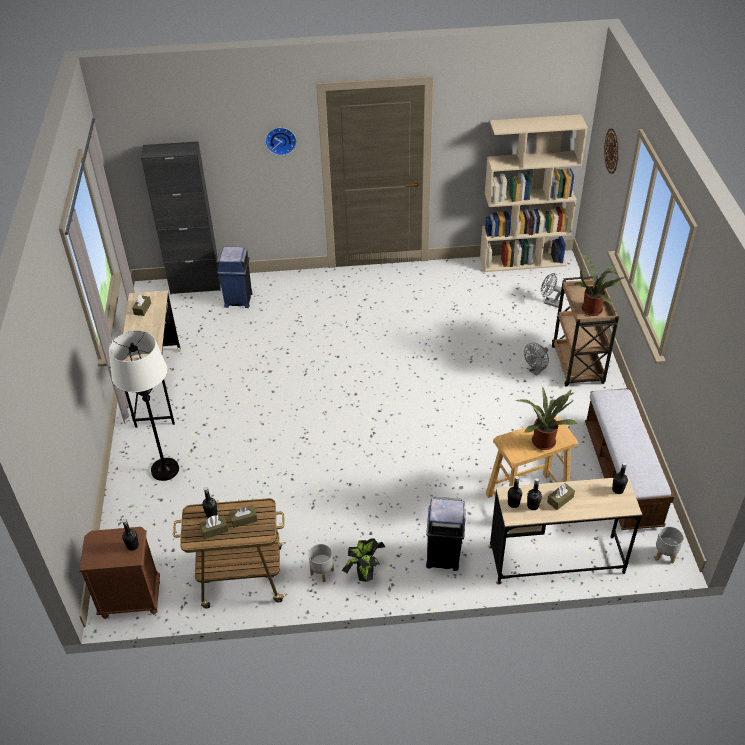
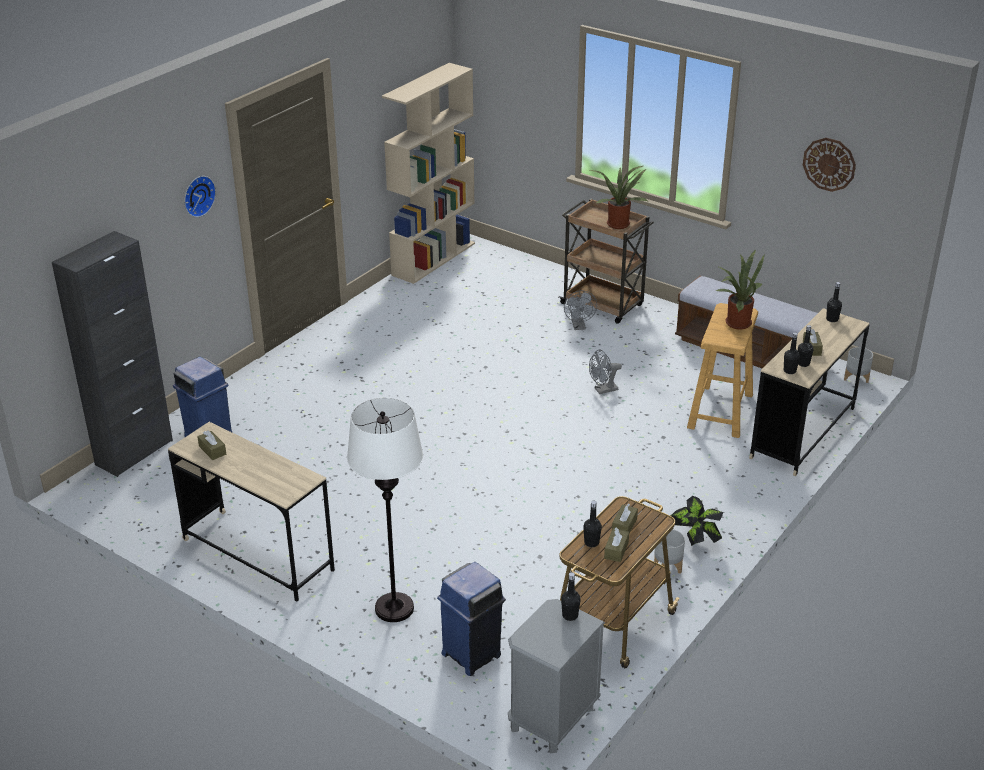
camera: 50 degrees left, 10 degrees down
(131, 600) = (552, 719): brown nightstand -> grey nightstand
(444, 556) = (731, 488): blue trash can -> blue trash can (472, 654)
(549, 302) = (506, 275): grey fan -> grey fan (603, 390)
(612, 151) = (522, 76): wall clock -> wall clock (829, 164)

